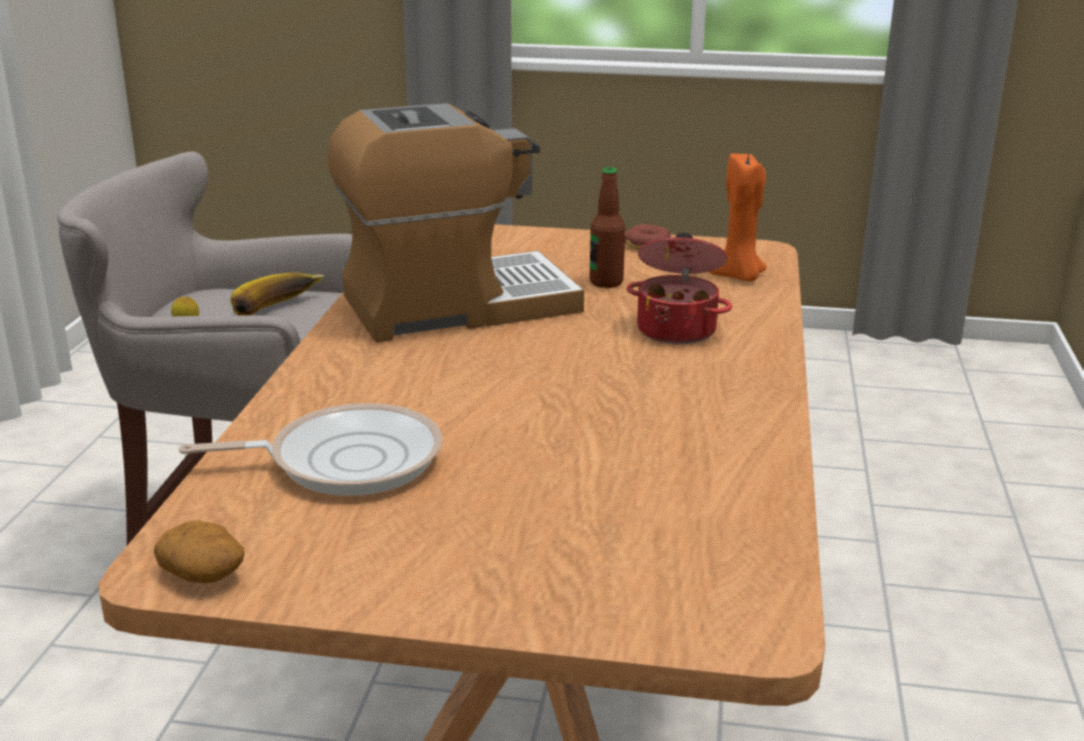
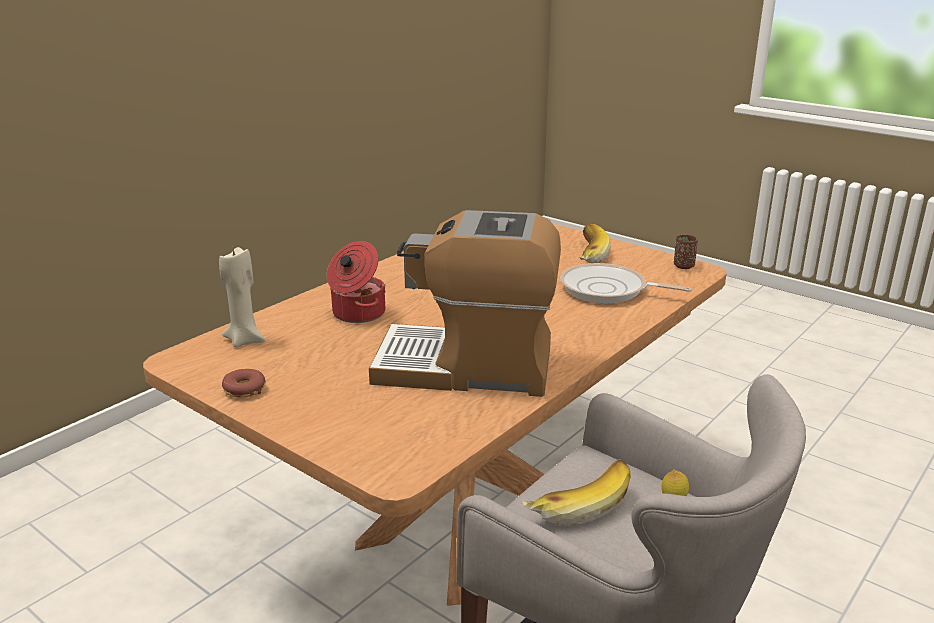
camera: 150 degrees left, 0 degrees up
(204, 574) = (683, 266): potato -> brown cup
(446, 547) = (586, 255): none -> banana
(606, 282) = (338, 360): bottle -> none
(739, 276) = (245, 340): orange candle -> beige candle

